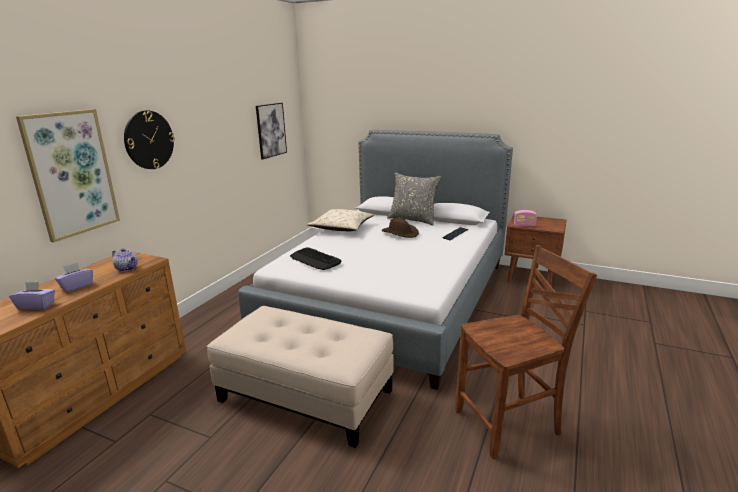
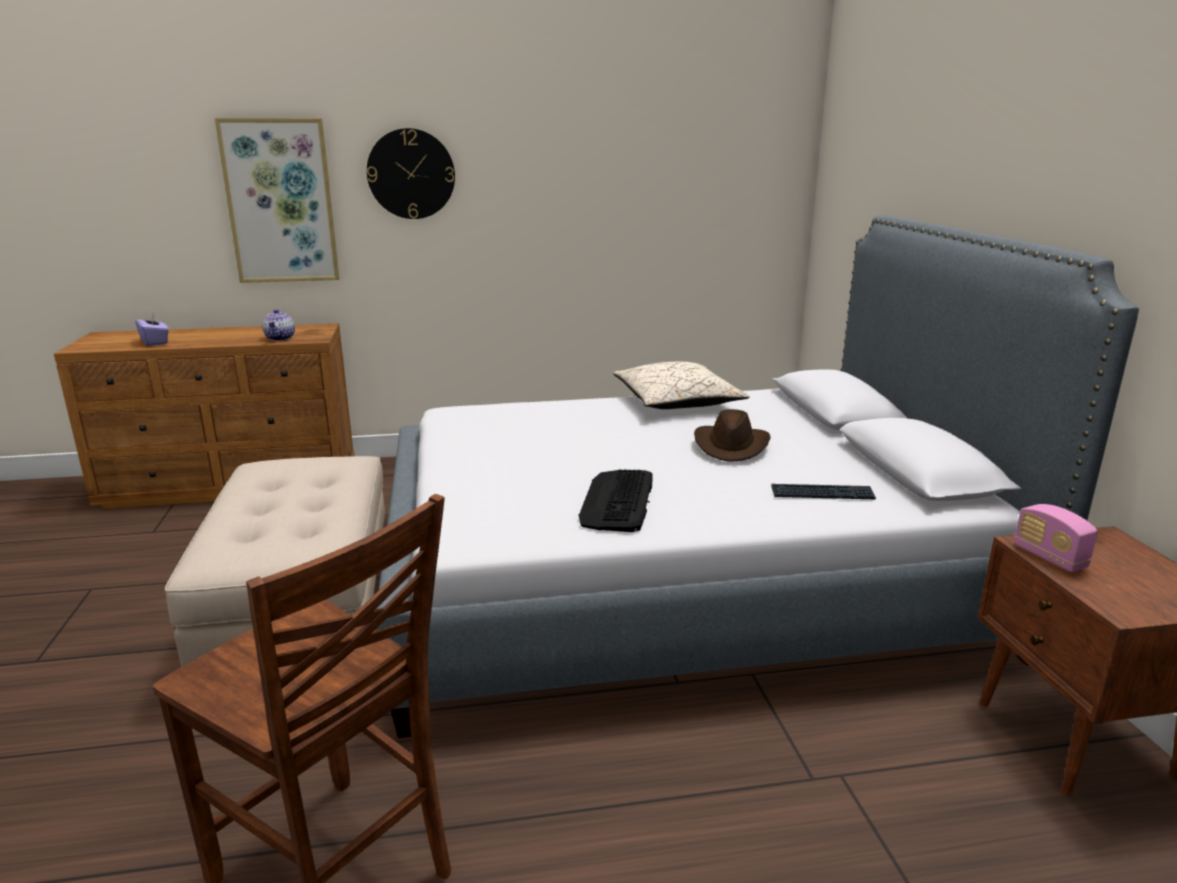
camera: 55 degrees right, 0 degrees up
(77, 286) = (214, 338): purple tissue box -> none
(271, 130) = (702, 194): picture -> none
(315, 259) = (502, 422): keyboard -> keyboard (617, 501)
(413, 219) = (831, 438): grey pillow -> none

